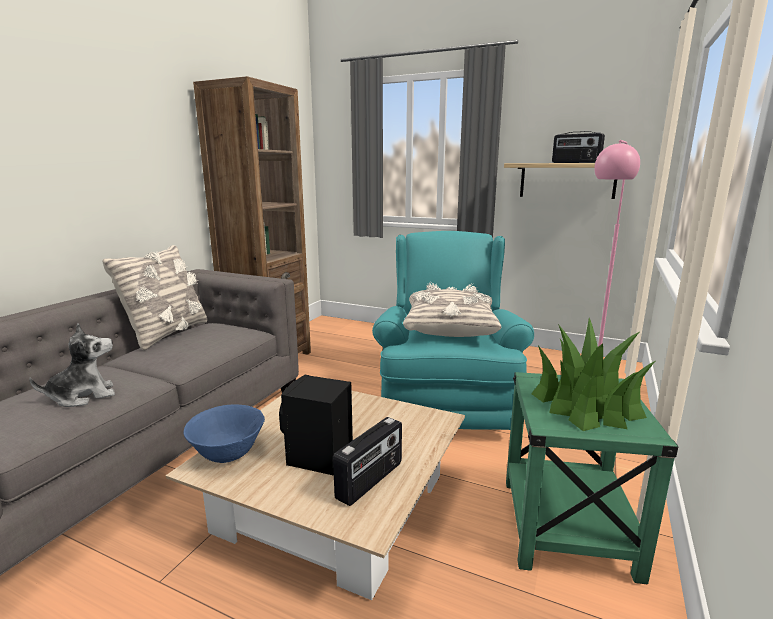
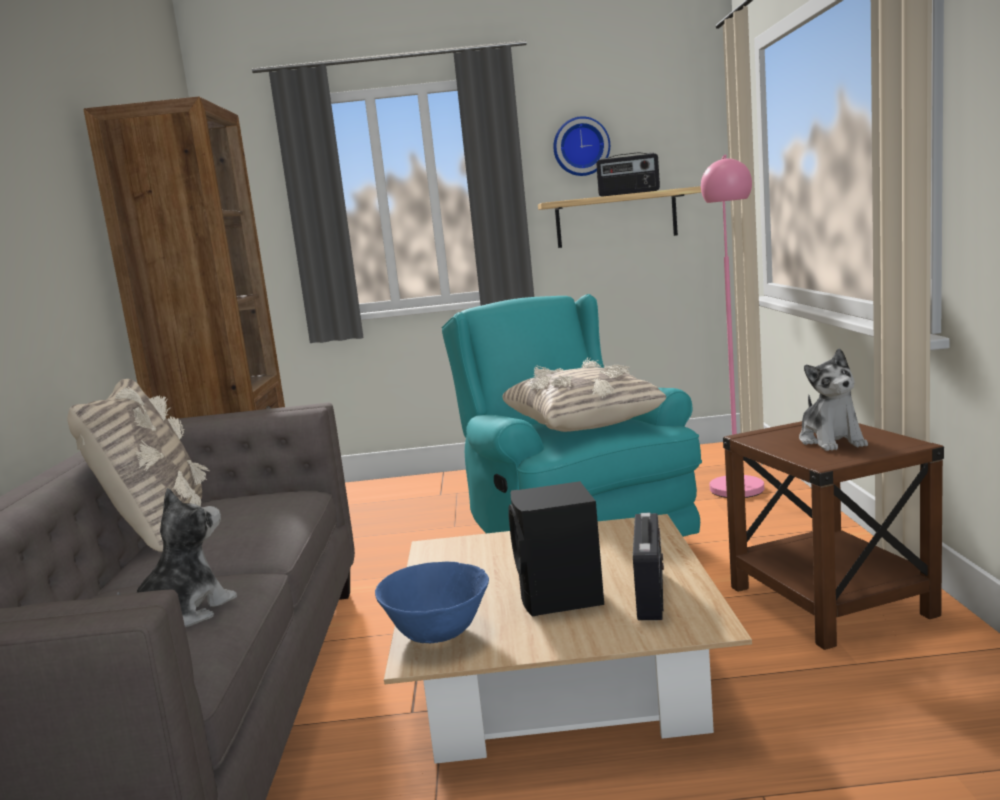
camera: 25 degrees left, 5 degrees down
(550, 123) = (581, 146): none -> wall clock
(567, 528) = (830, 603): green side table -> brown side table
(586, 405) = (831, 441): potted plant -> plush toy

